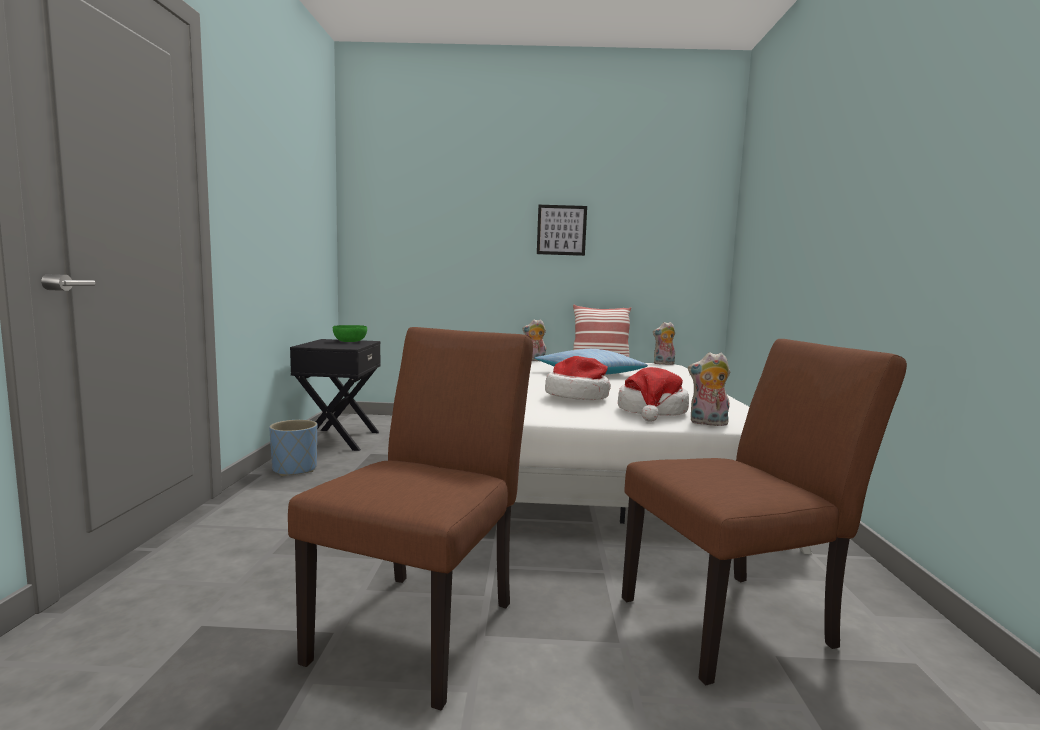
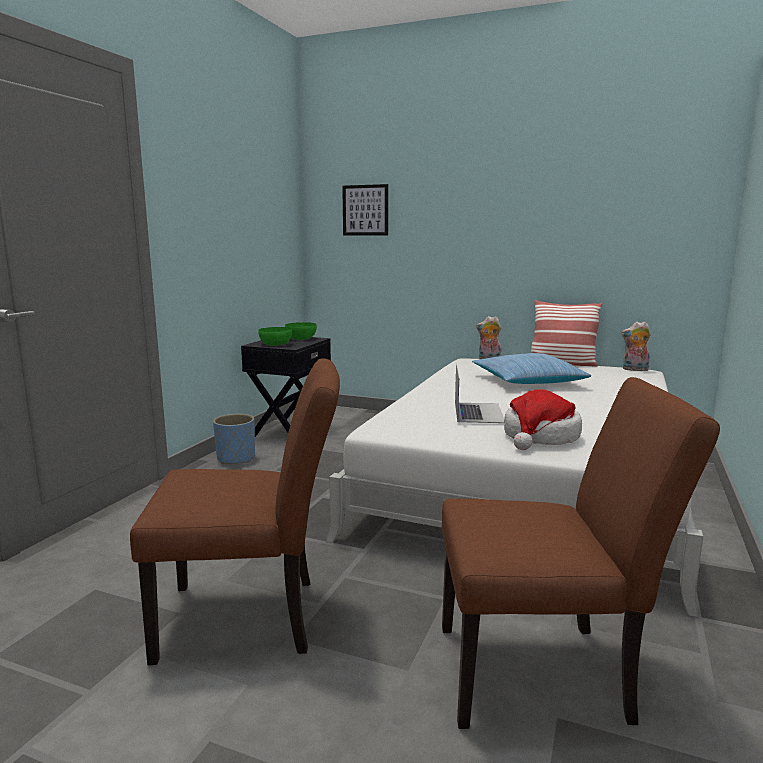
camera: 20 degrees right, 5 degrees up
(329, 345) = (276, 344): none -> green bowl
(425, 622) = (253, 618): brown chair -> brown chair turned 45 degrees clockwise
(561, 230) = (523, 217): picture -> picture (365, 210)
(578, 396) = (478, 412): hat -> laptop
(707, 423) = (588, 457): plush toy -> none

